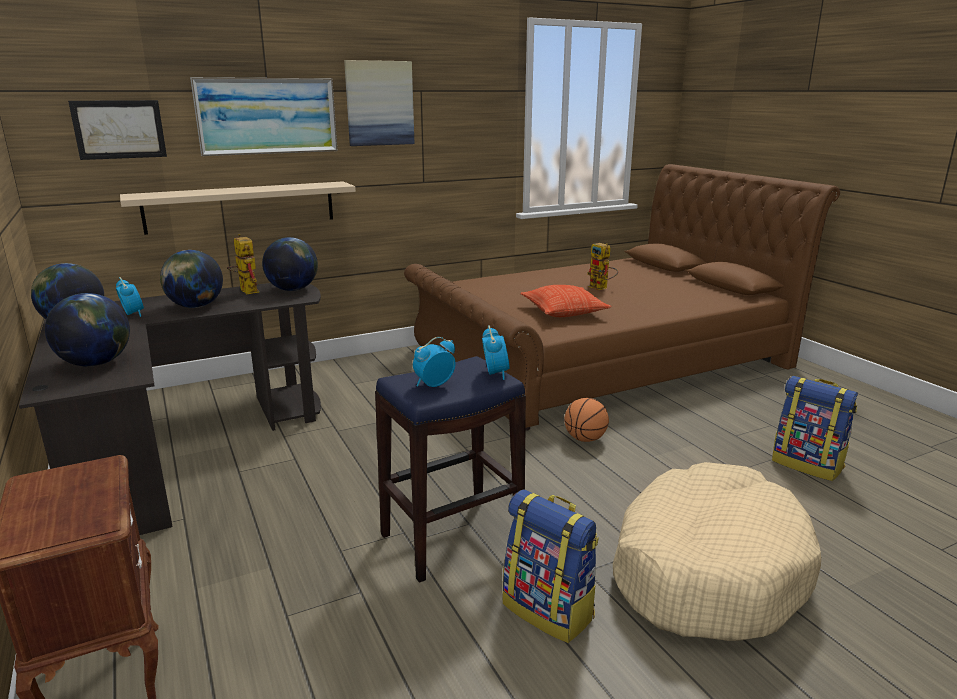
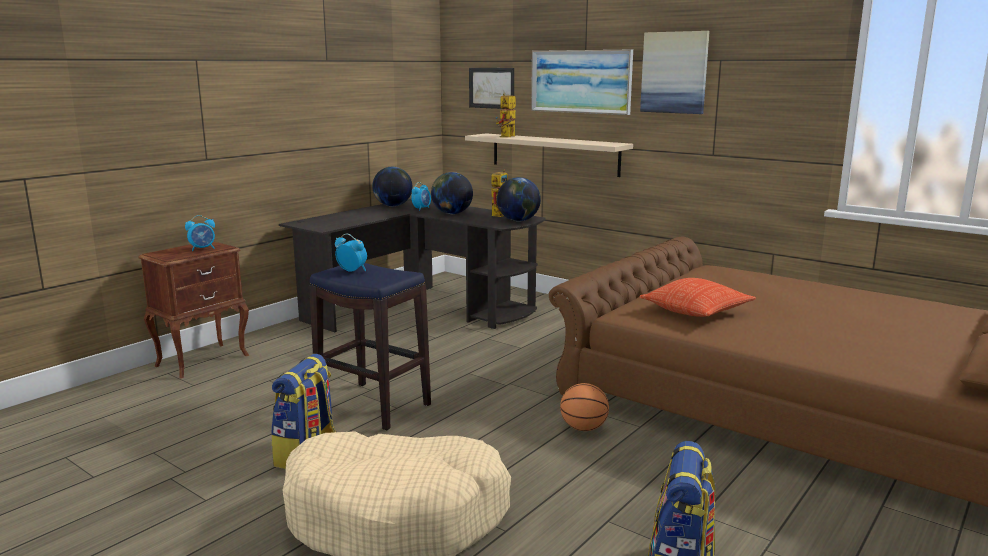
camera: 65 degrees right, 5 degrees down
(96, 363) = (339, 220): globe -> none
(495, 373) = (386, 280): alarm clock -> alarm clock (203, 249)
(601, 288) = (817, 314): toy robot -> toy robot (507, 137)

